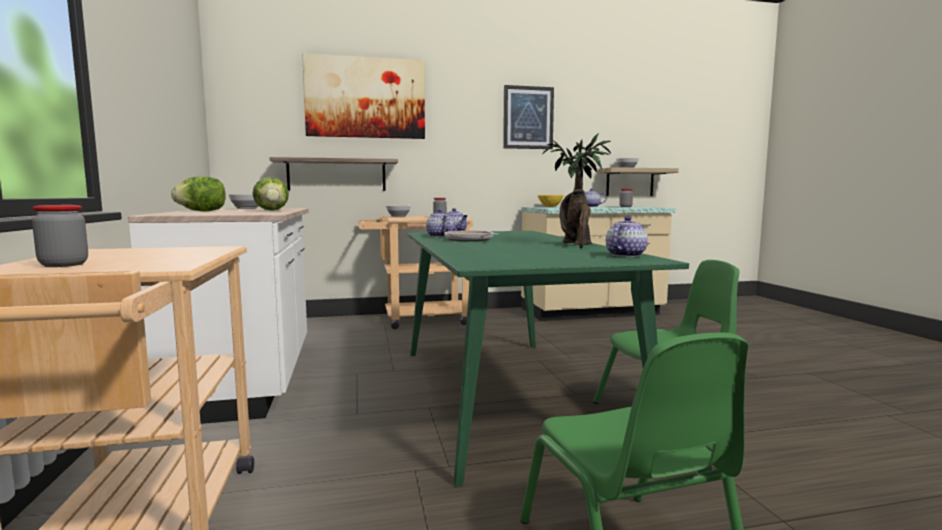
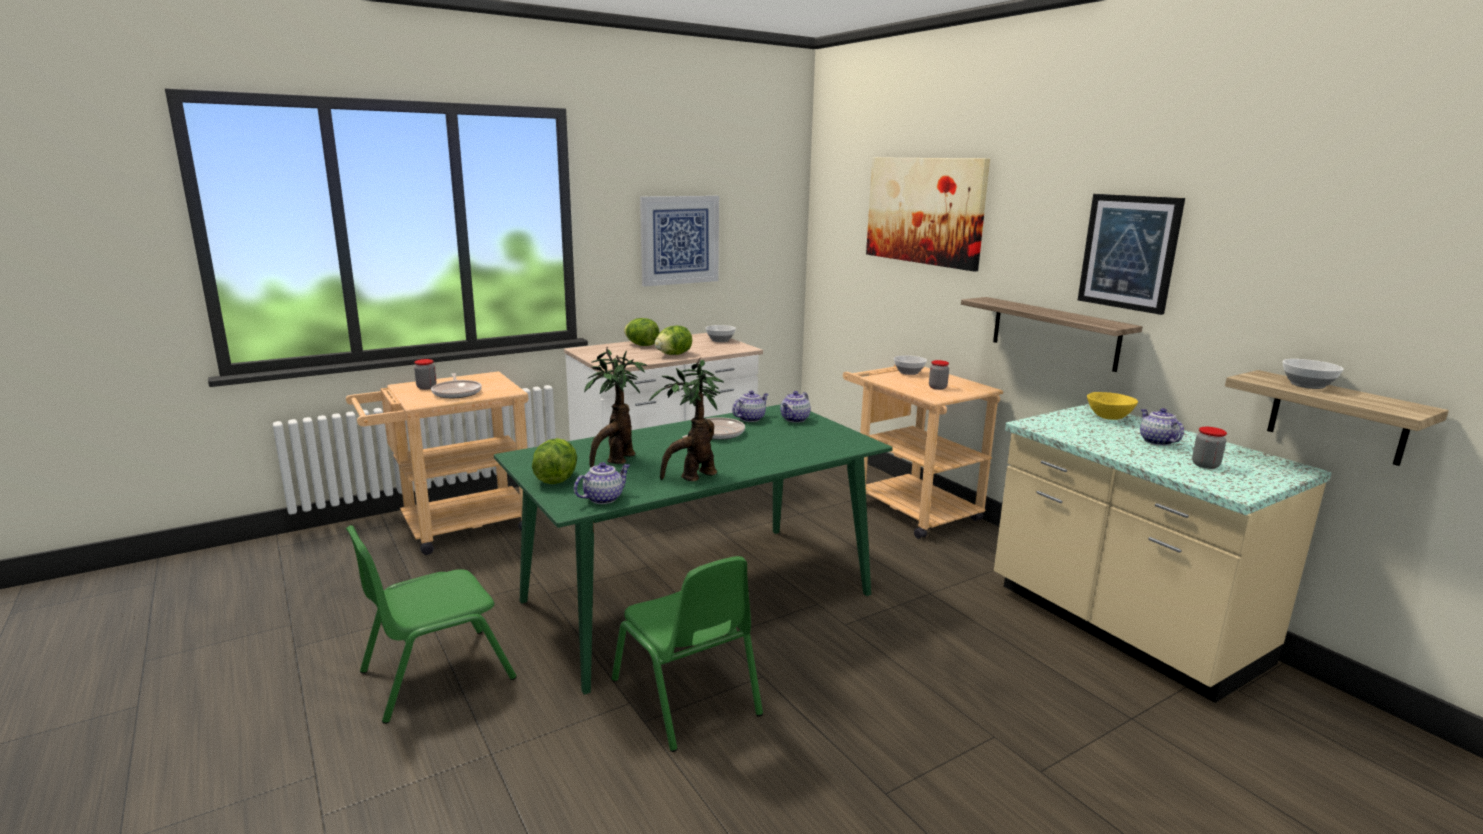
camera: 70 degrees right, 10 degrees up
(155, 99) = (679, 240): none -> picture
(157, 257) = (457, 392): none -> frying pan
(337, 175) = (889, 304): shelf -> shelf (1054, 333)
(522, 251) = (616, 460): none -> potted plant
(568, 260) = (556, 479): none -> lettuce
(625, 255) = (604, 498): teapot -> teapot turned 60 degrees counterclockwise

